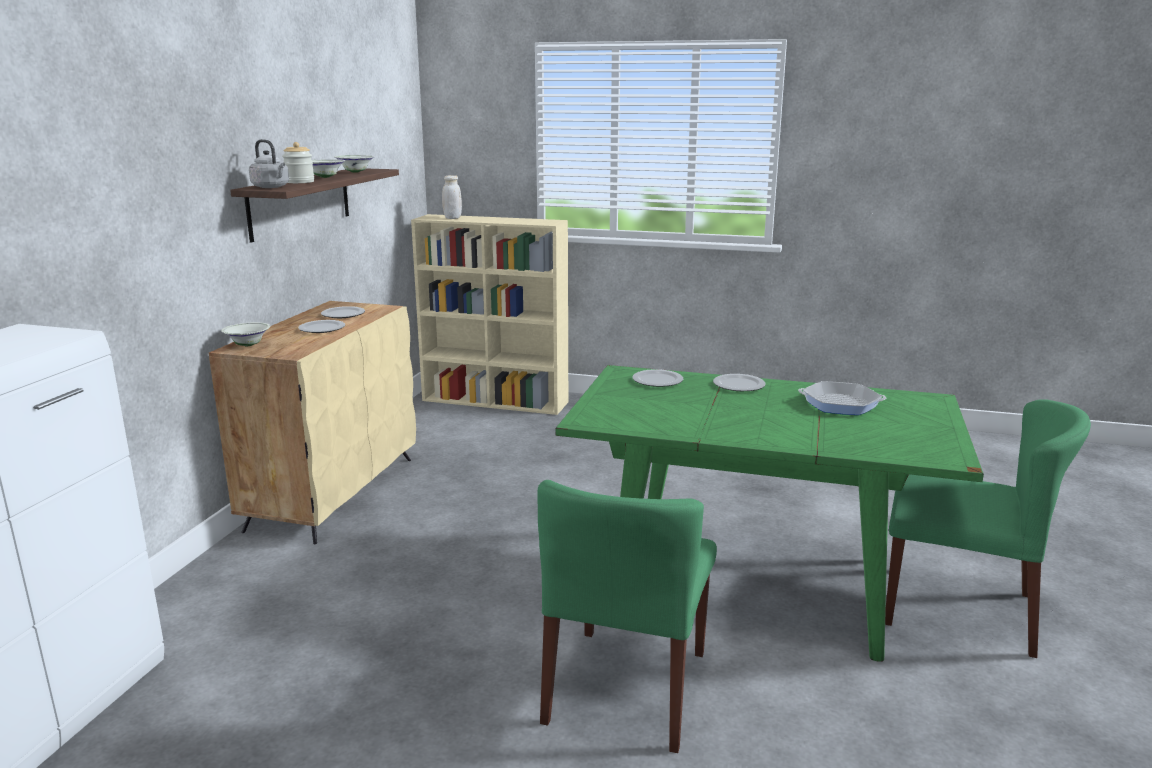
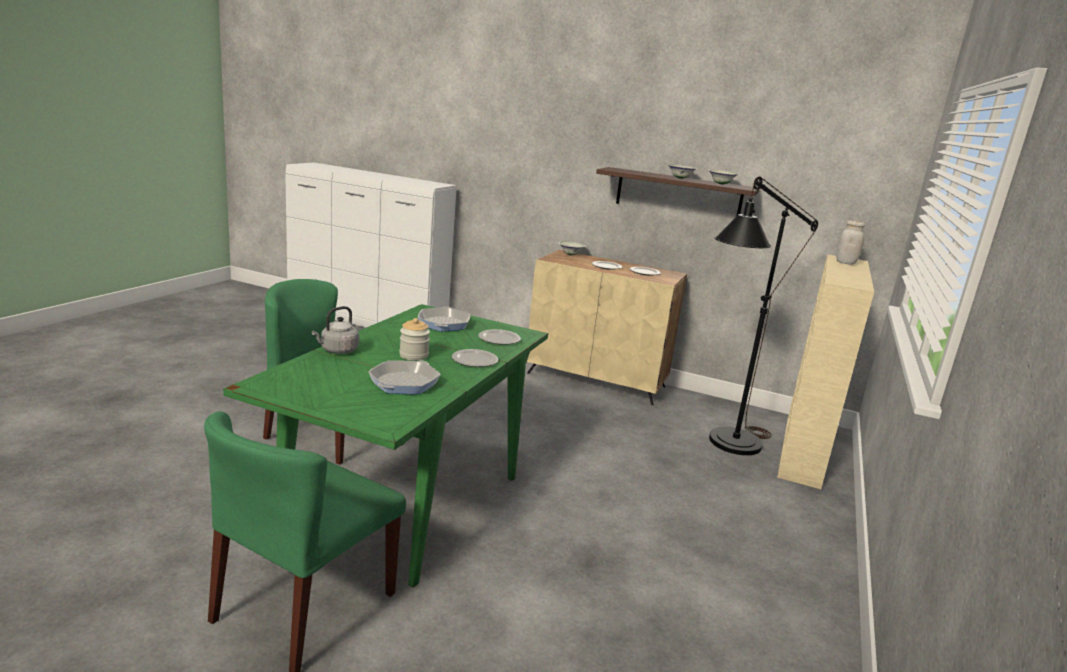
camera: 95 degrees right, 0 degrees up
(272, 187) = (617, 169): grey kettle -> grey kettle (337, 351)
(299, 182) = (648, 174): jar -> jar (414, 355)
(504, 430) = (726, 446): none -> black floor lamp
(634, 407) = (443, 324): none -> frying pan

